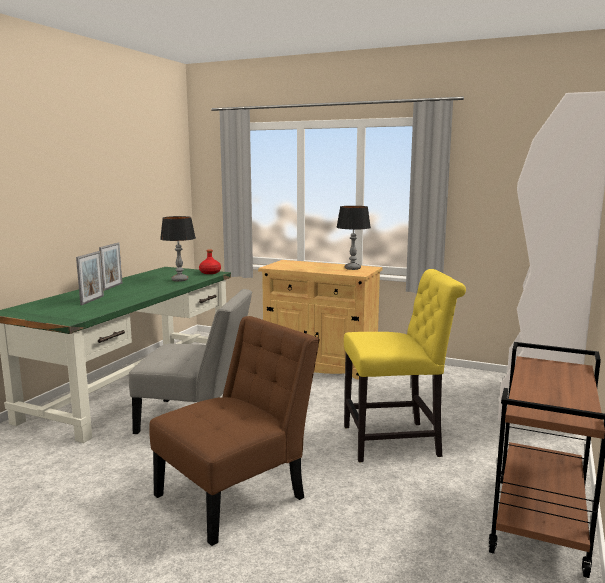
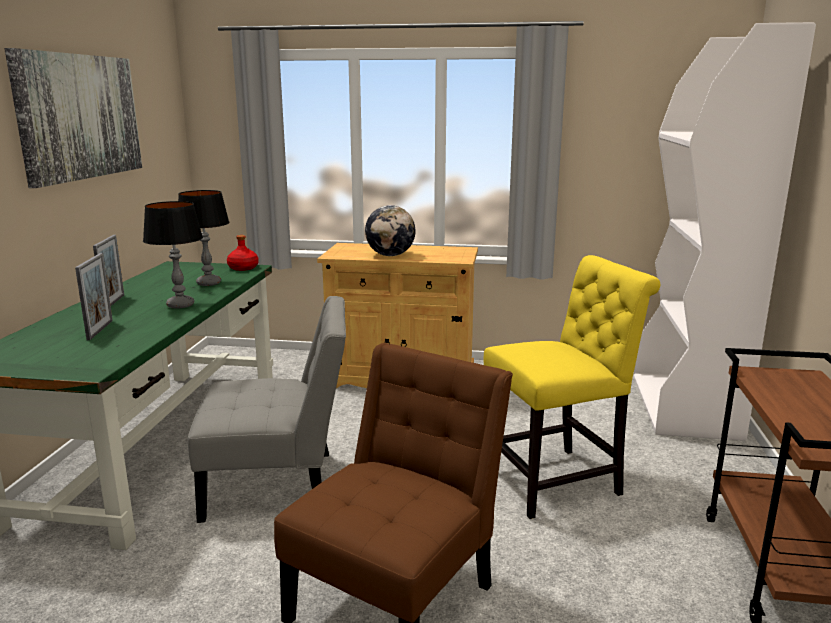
camera: 15 degrees left, 5 degrees up
(107, 166) = (80, 117): none -> picture
(311, 268) = (390, 255): none -> globe
(352, 268) = (443, 252): table lamp -> table lamp (180, 305)

